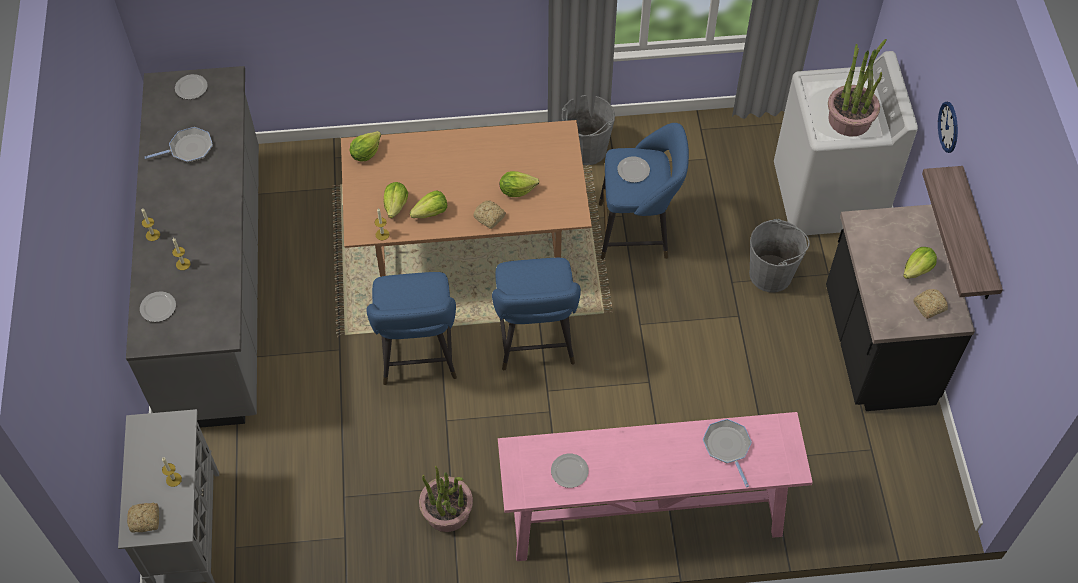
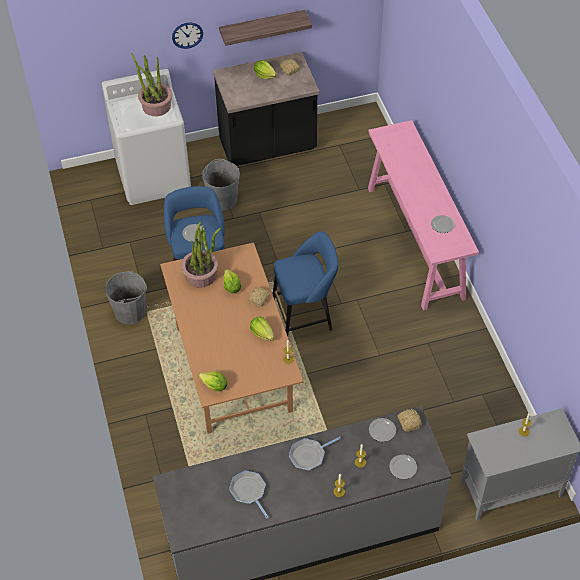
camera: 100 degrees left, 5 degrees down
(146, 520) = (558, 439): bread -> bread (409, 422)
(191, 88) = (184, 508): plate -> plate (382, 430)
(396, 206) = (260, 356): lettuce -> none
(418, 357) = (334, 381): blue stool -> none
(447, 512) = (445, 341): potted plant -> potted plant (201, 275)
(727, 447) = (401, 156): frying pan -> frying pan (309, 455)

